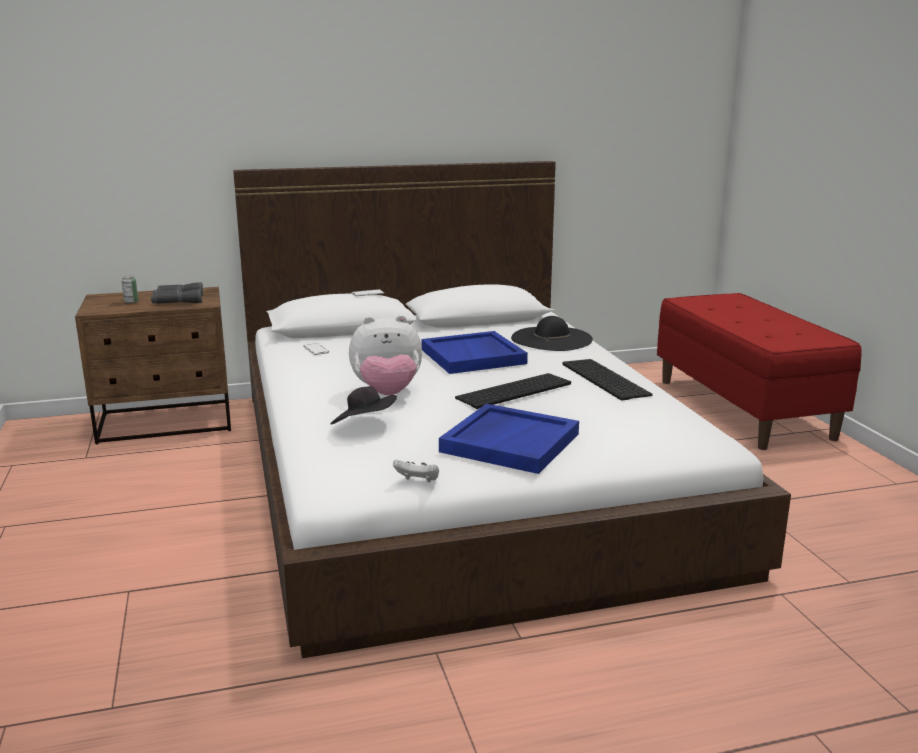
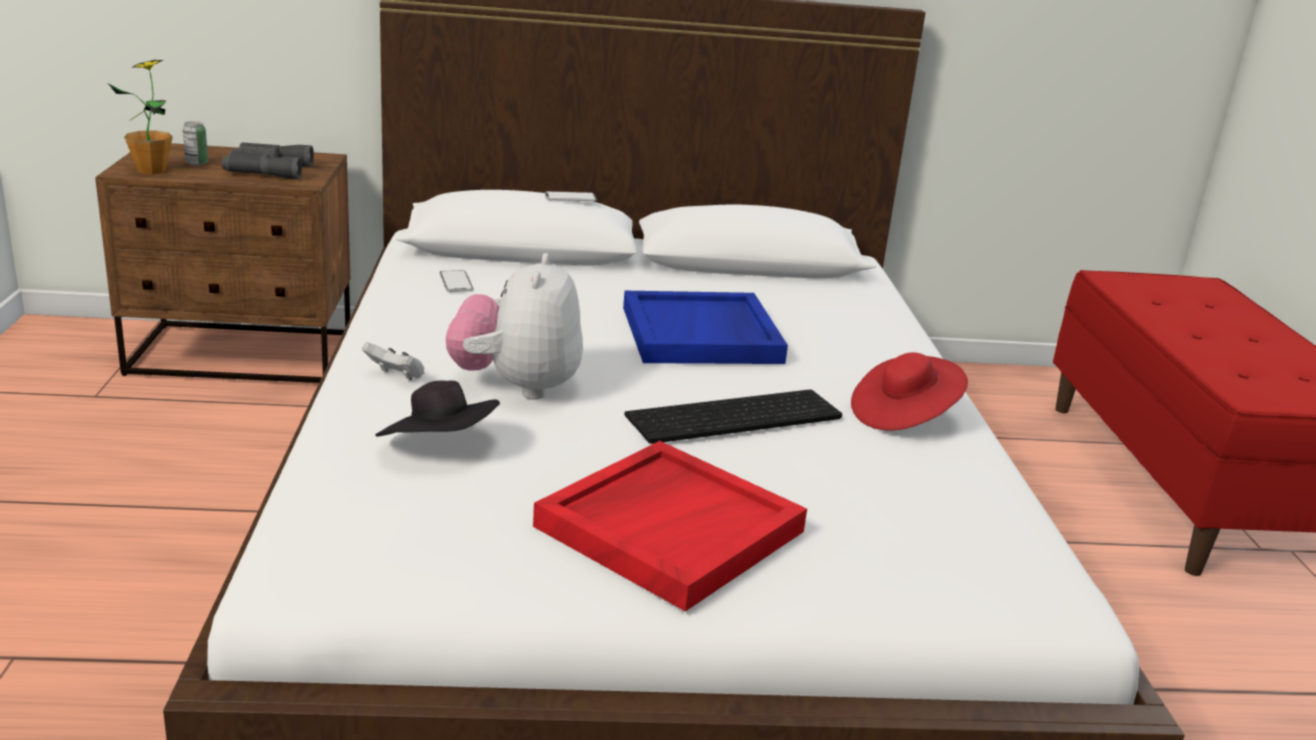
camera: 10 degrees right, 5 degrees up
(107, 309) = (152, 170): none -> potted plant
(387, 394) = (517, 387): plush toy -> plush toy turned 90 degrees clockwise
(418, 481) = (459, 587): white game controller -> white game controller (396, 376)
(509, 442) = (669, 527): blue tray -> red tray
(551, 339) = (852, 320): black hat -> none
(602, 379) = (903, 416): keyboard -> red hat

